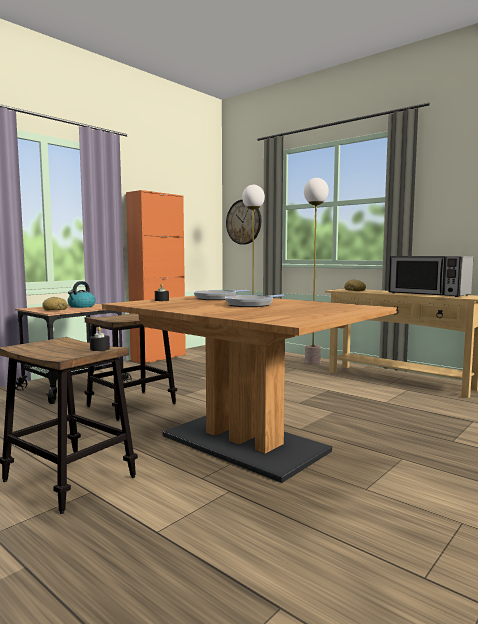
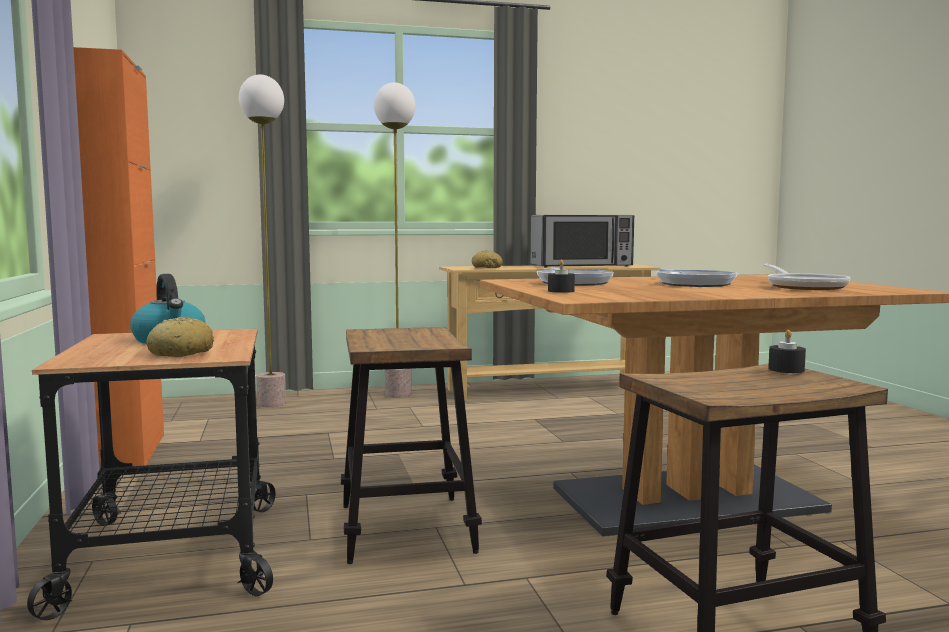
camera: 55 degrees left, 0 degrees up
(244, 222) = (191, 145): wall clock -> none
(270, 312) = (804, 287): none -> frying pan

